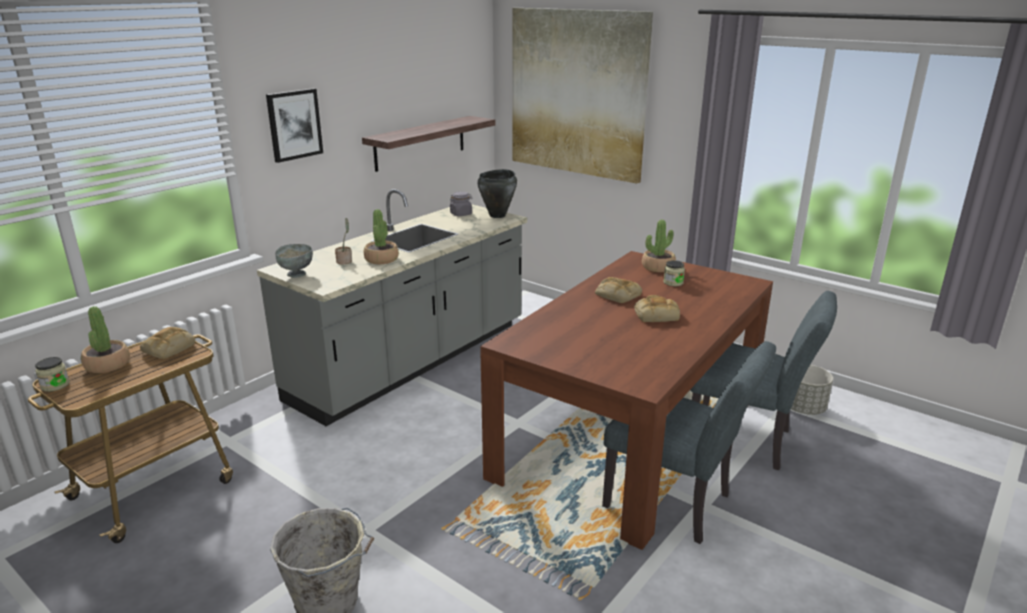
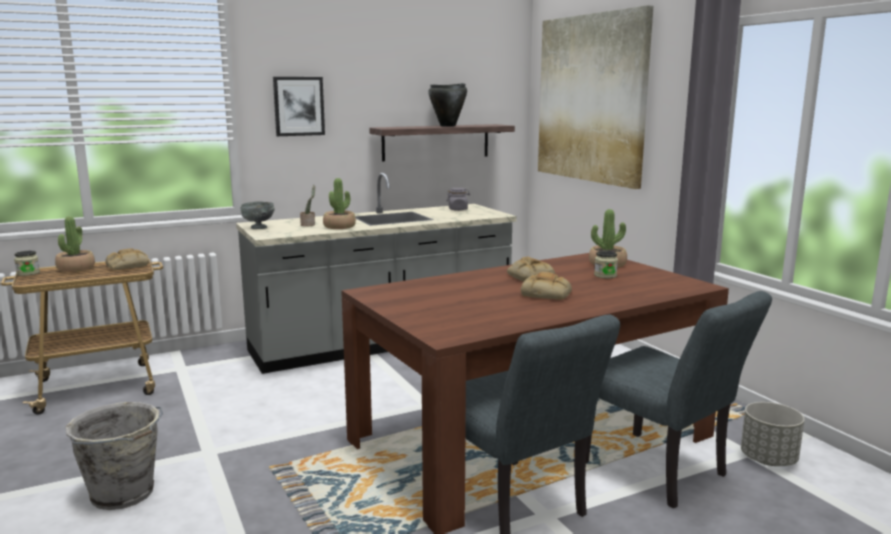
camera: 25 degrees right, 10 degrees down
(498, 215) = (490, 213): black cooking pot -> black cooking pot (448, 126)

